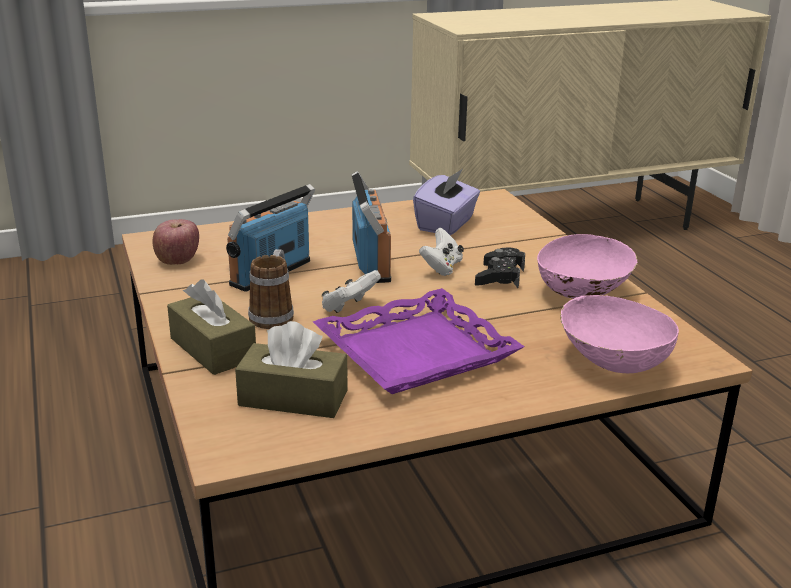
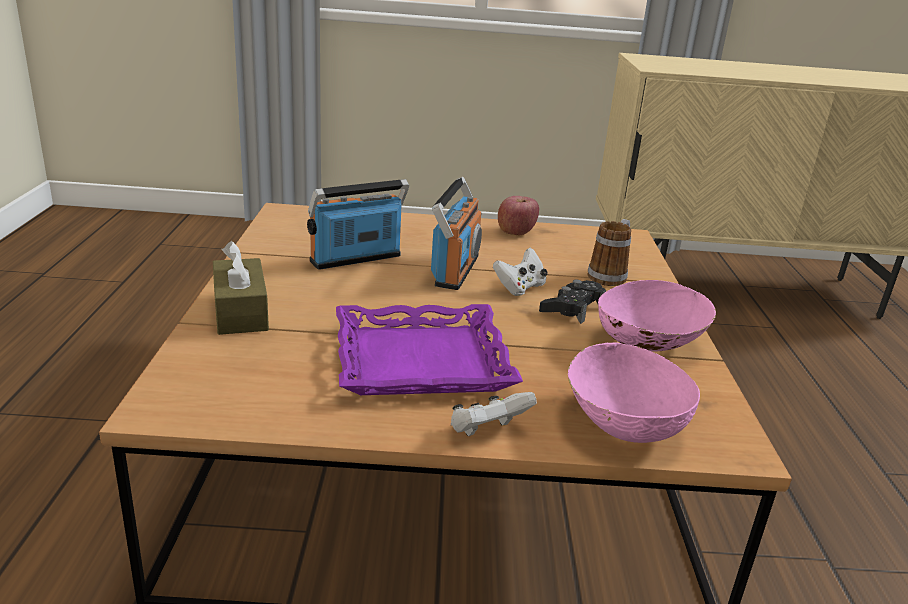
camera: 20 degrees right, 0 degrees up
(177, 260) = (288, 232): apple -> apple (515, 232)
(274, 314) = (323, 295): mug -> mug (609, 275)
(293, 398) = (265, 374): brown tissue box -> none
(349, 307) = (397, 304): white game controller -> white game controller (487, 432)
(446, 224) = (560, 250): purple tissue box -> none

